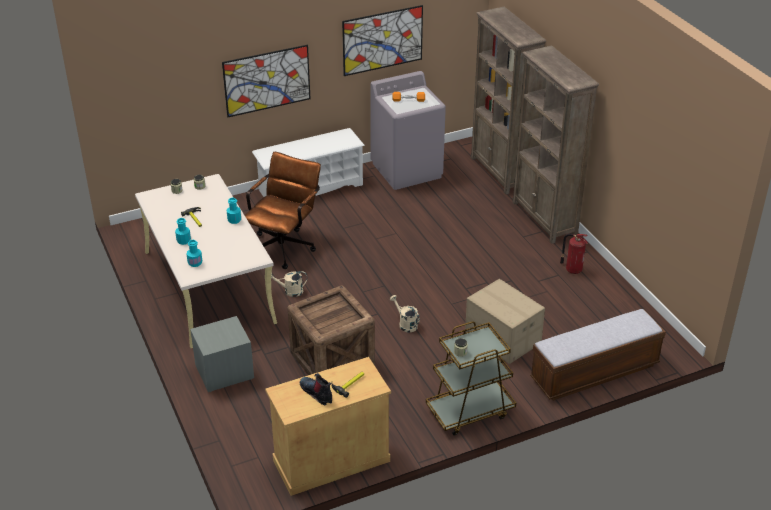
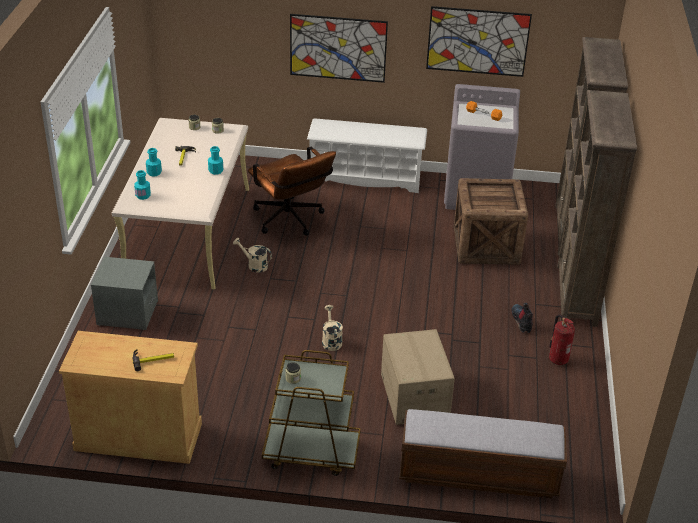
camera: 30 degrees right, 0 degrees up
(285, 245) = (291, 221): brown office chair -> brown office chair turned 90 degrees clockwise
(317, 393) = (116, 355): boot -> boot (522, 321)
(333, 360) = (231, 345): crate -> crate (487, 246)

